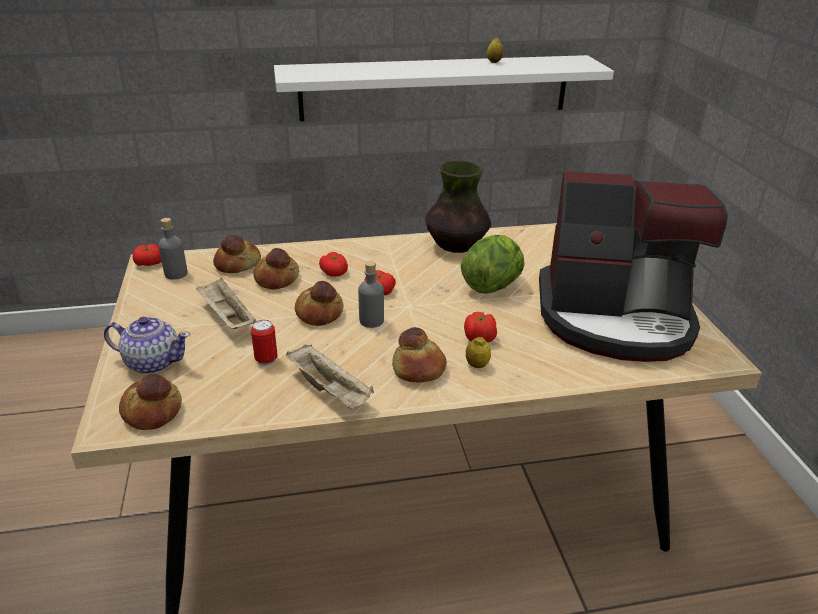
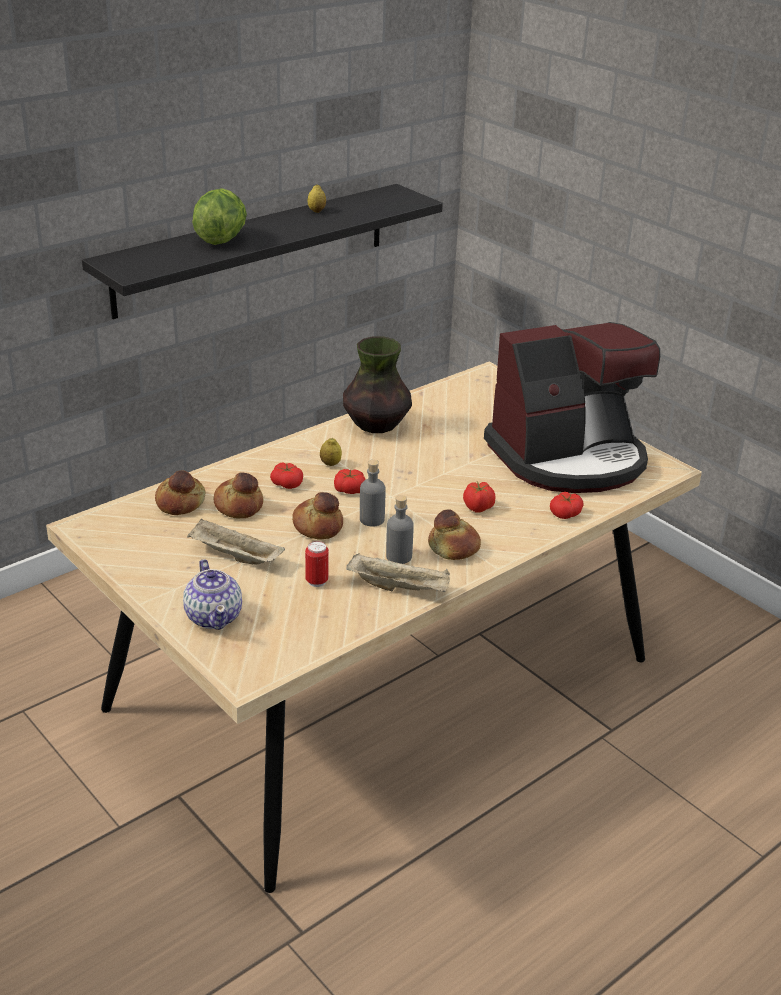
camera: 30 degrees left, 0 degrees up
(149, 263) = (81, 527): tomato -> tomato (565, 513)
(153, 362) = (214, 616): teapot -> teapot turned 90 degrees clockwise
(153, 411) = (268, 653): bread -> none
(176, 274) = (127, 530): grey bottle -> grey bottle (398, 556)
(435, 87) = (253, 249): white shelf -> black shelf
(477, 365) = (496, 530): lemon -> lemon (330, 464)
(492, 286) = (445, 456): lettuce -> lettuce (221, 240)

